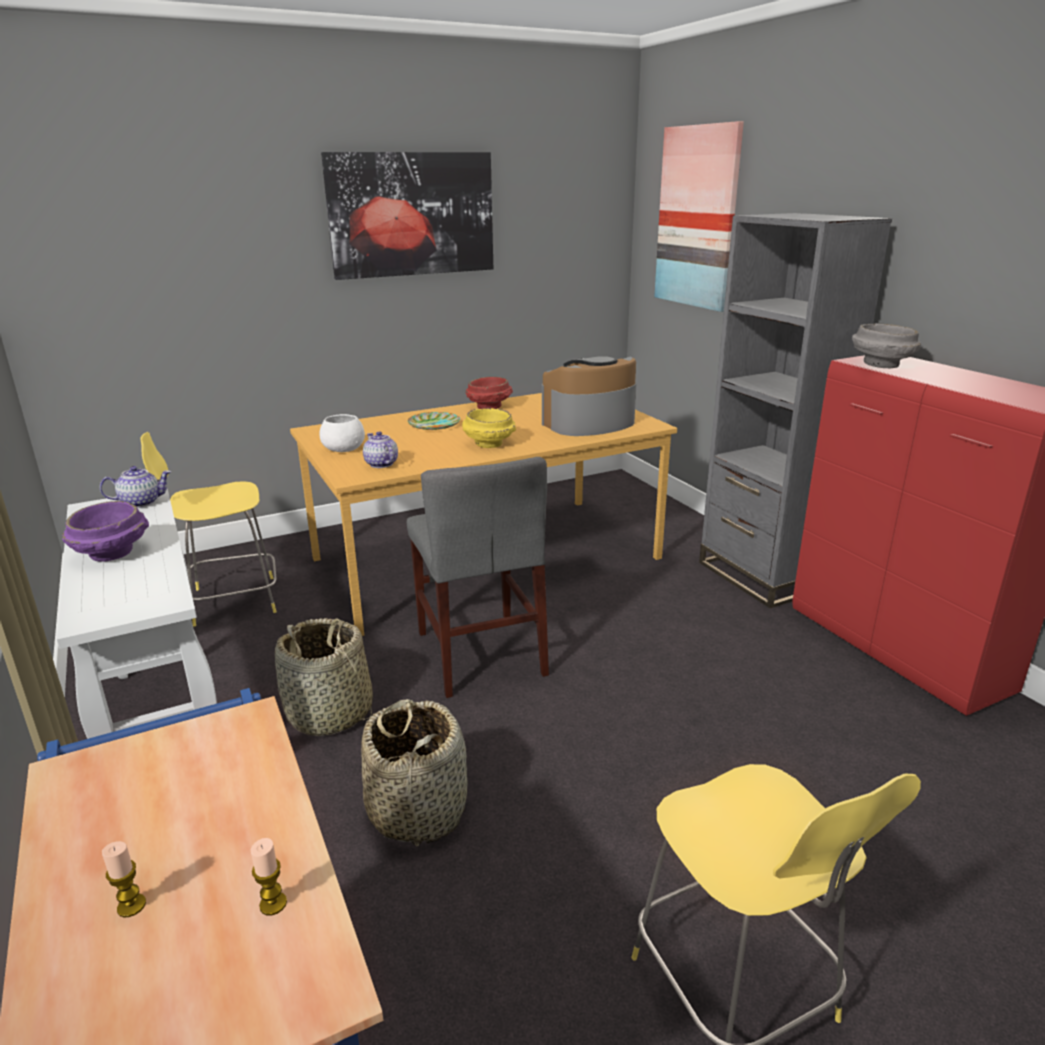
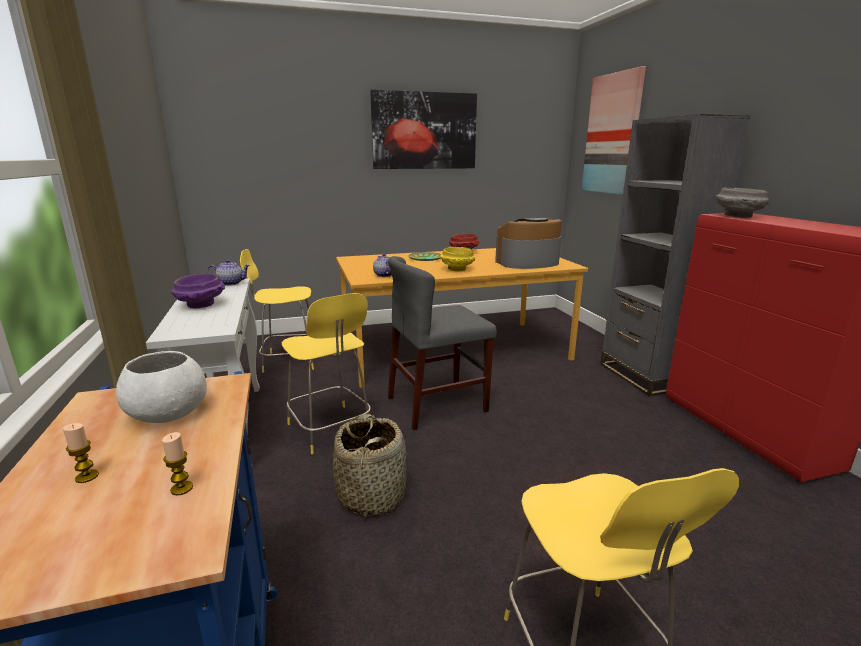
camera: 10 degrees right, 5 degrees down
(330, 714) = (330, 430): basket -> yellow stool
(344, 449) = (364, 267): white bowl -> white bowl (169, 413)
(480, 653) = (437, 404): grey chair -> grey chair turned 75 degrees clockwise

